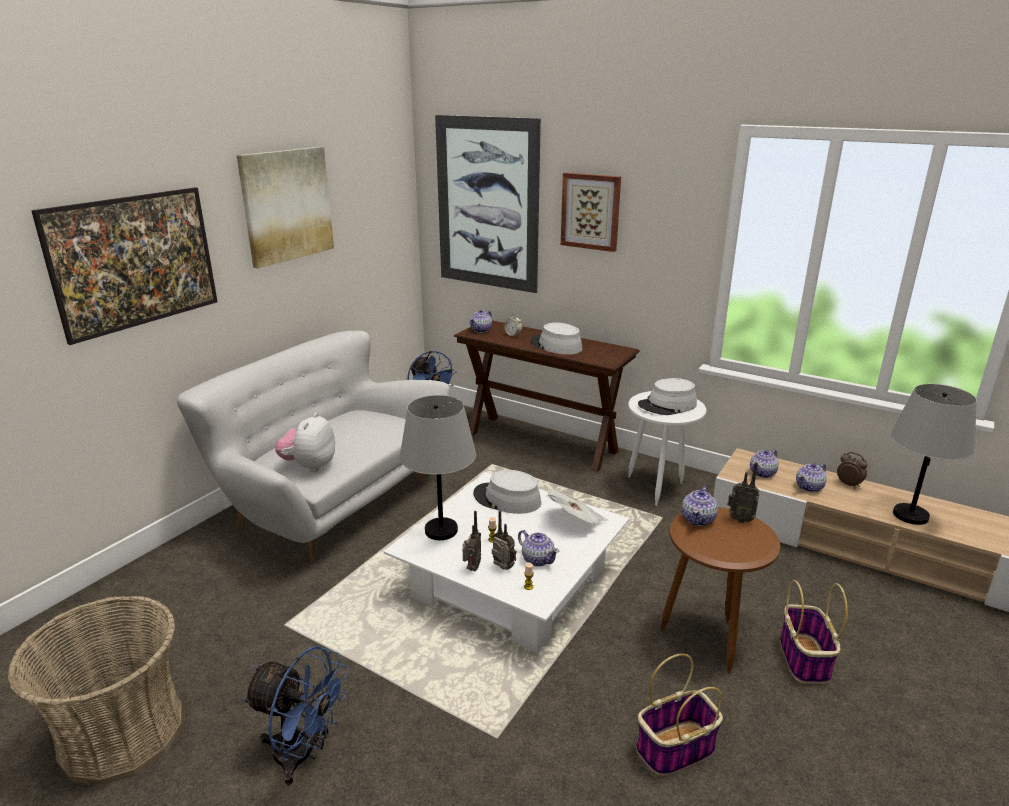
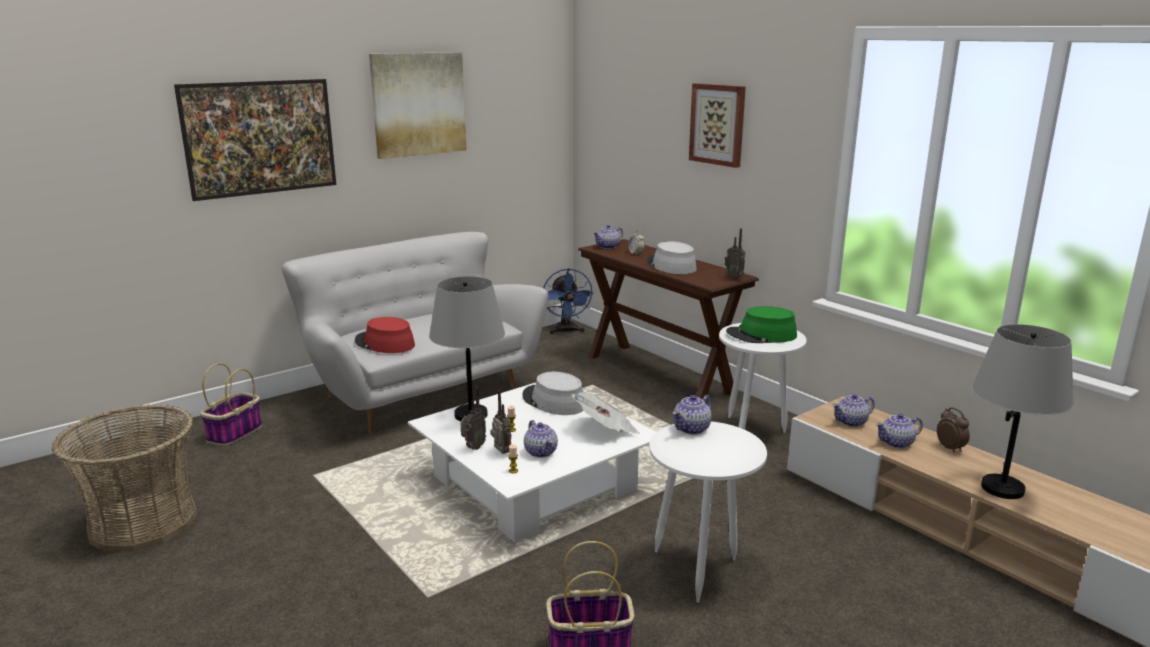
camera: 20 degrees right, 5 degrees down
(303, 755) = (262, 569): blue fan -> none
(309, 466) = (384, 343): plush toy -> red hat
(487, 204) = (629, 117): picture -> none
(667, 405) = (761, 335): grey hat -> green hat
(708, 638) = (700, 569): brown side table -> white side table
(739, 519) = (737, 436): radio -> radio (734, 278)
(805, 659) = (794, 611): basket -> basket (234, 433)

